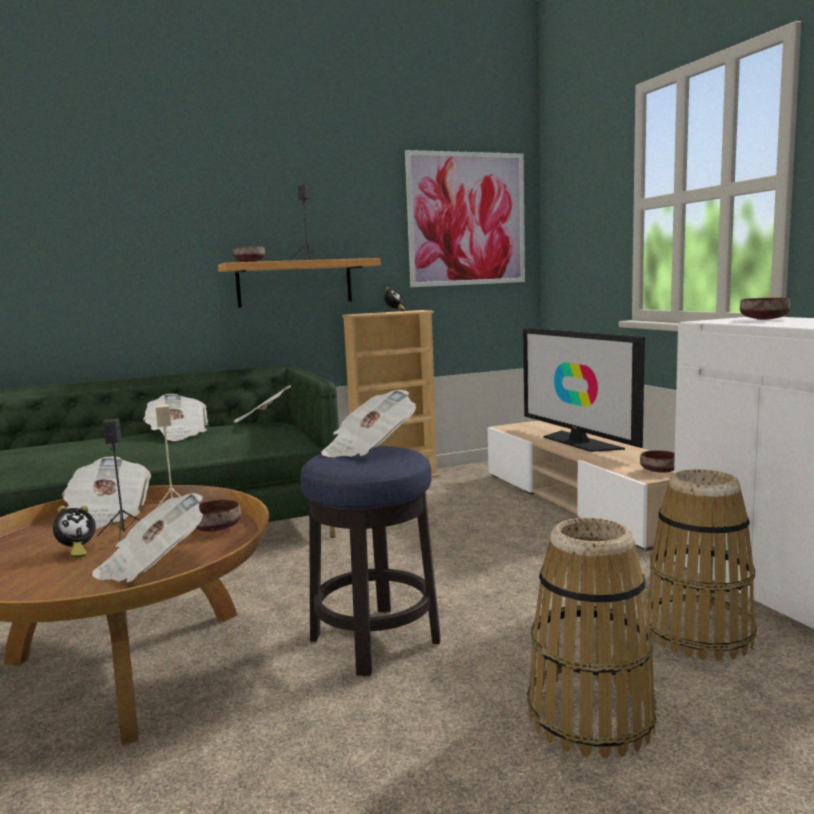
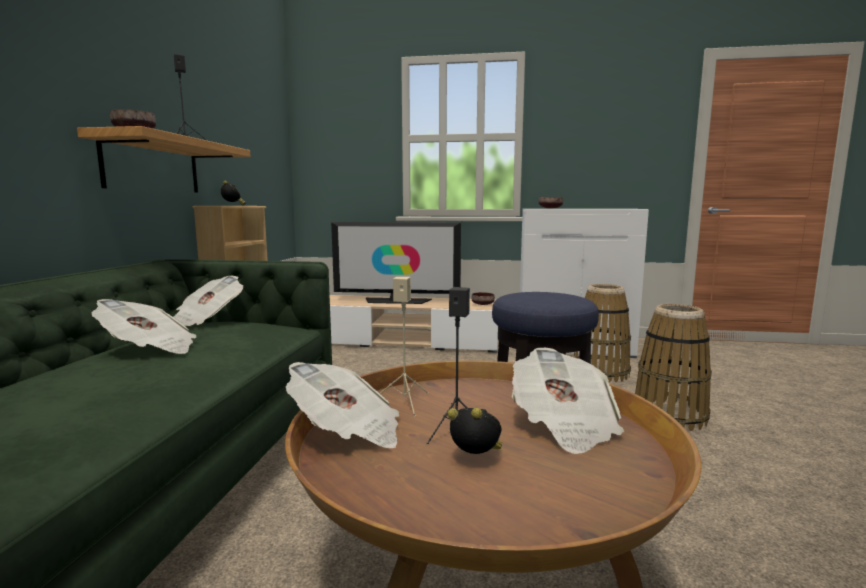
camera: 60 degrees left, 0 degrees up
(76, 552) = (476, 458): alarm clock -> alarm clock turned 45 degrees counterclockwise
(216, 528) = (482, 392): brown bowl -> none
(369, 449) = (525, 295): newspaper -> none
(466, 219) = (259, 128): picture -> none

